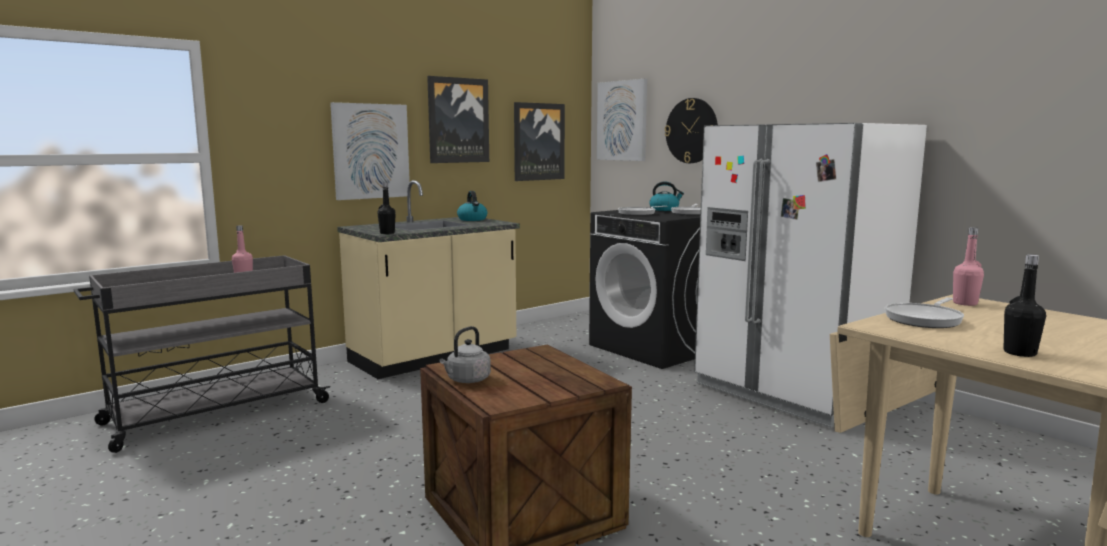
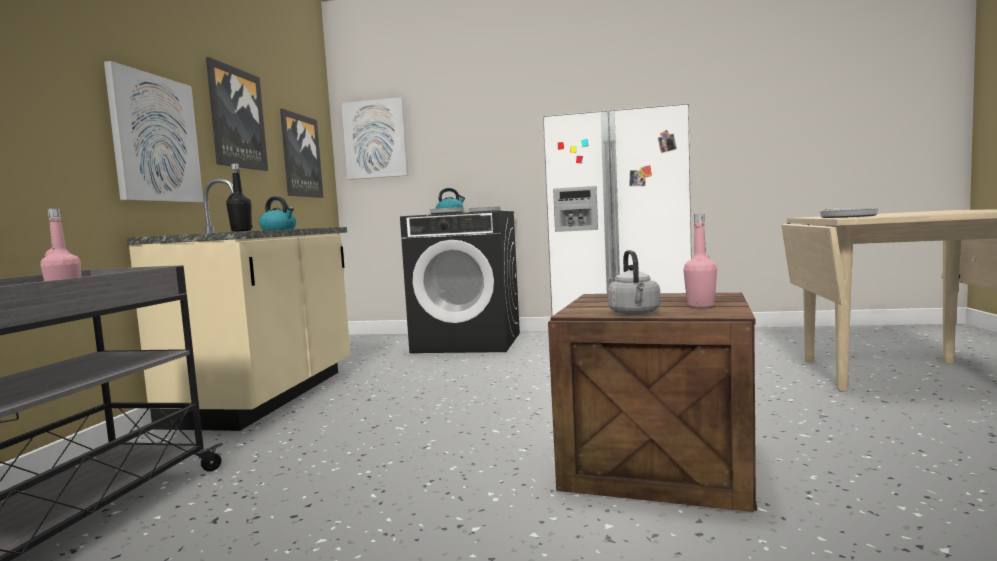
camera: 40 degrees left, 5 degrees down
(691, 131) = (459, 143): wall clock -> none
(965, 303) = (816, 216): pink bottle -> pink bottle (700, 306)
(1019, 353) = (953, 212): black bottle -> none

